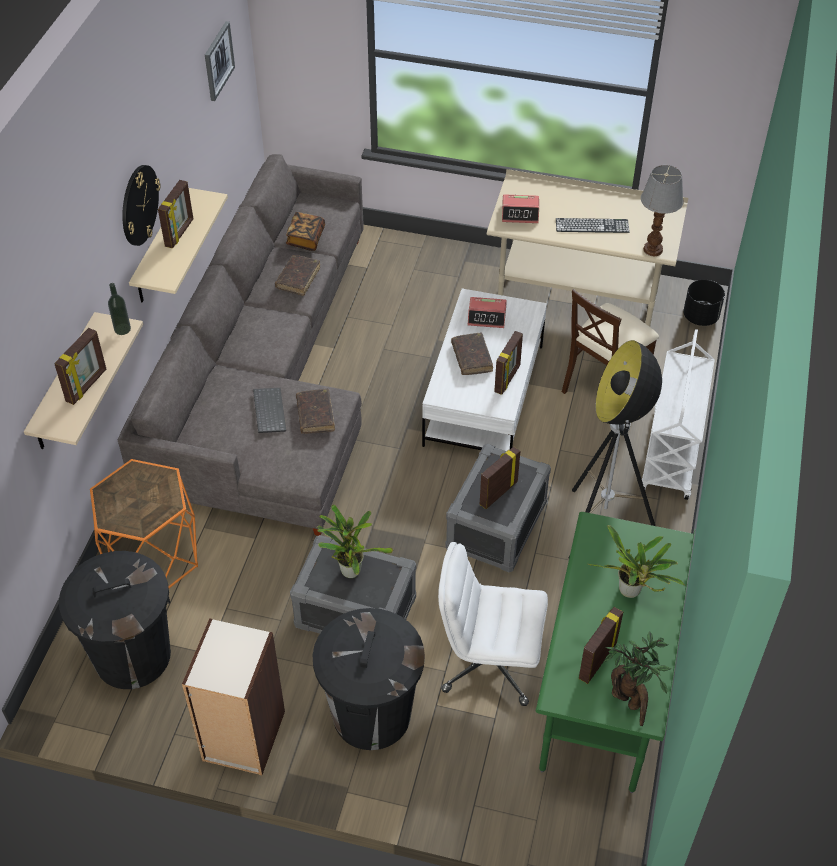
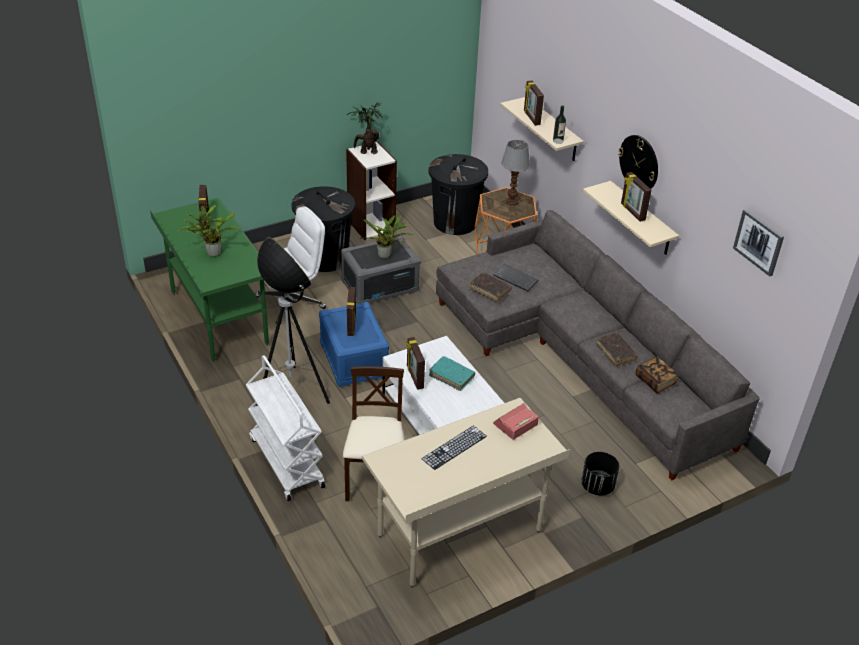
camera: 135 degrees right, 10 degrees down
(471, 358) = (451, 376): brown book -> turquoise book
(487, 317) = (476, 409): alarm clock -> none
(497, 526) = (353, 360): grey storage box -> blue storage box
(629, 702) = (177, 216): potted plant -> potted plant (366, 151)
(653, 249) = (389, 455): table lamp -> table lamp (511, 202)
(700, 317) = (358, 592): black planter -> black planter (597, 486)

